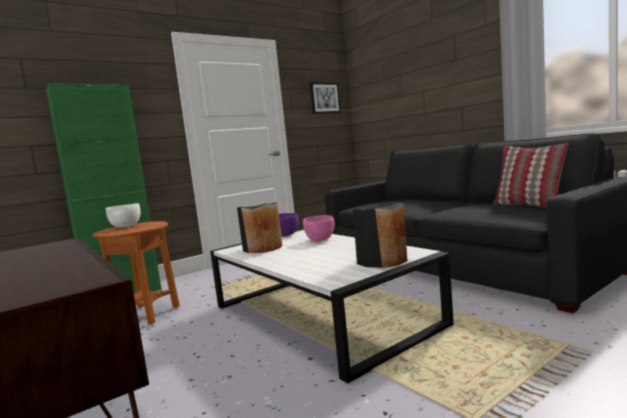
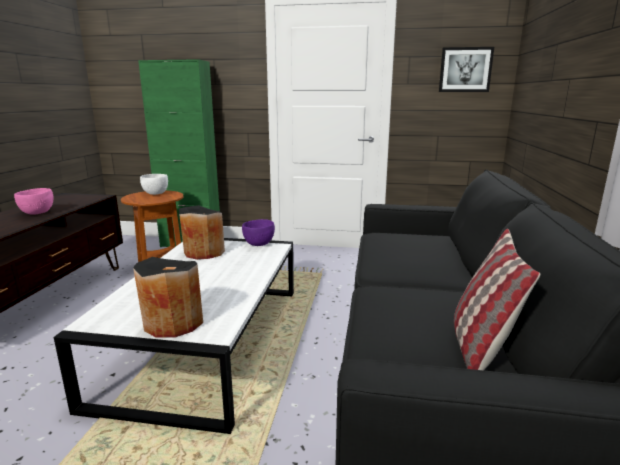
camera: 45 degrees right, 10 degrees up
(320, 239) = (249, 265): pink bowl -> pink bowl (38, 213)

